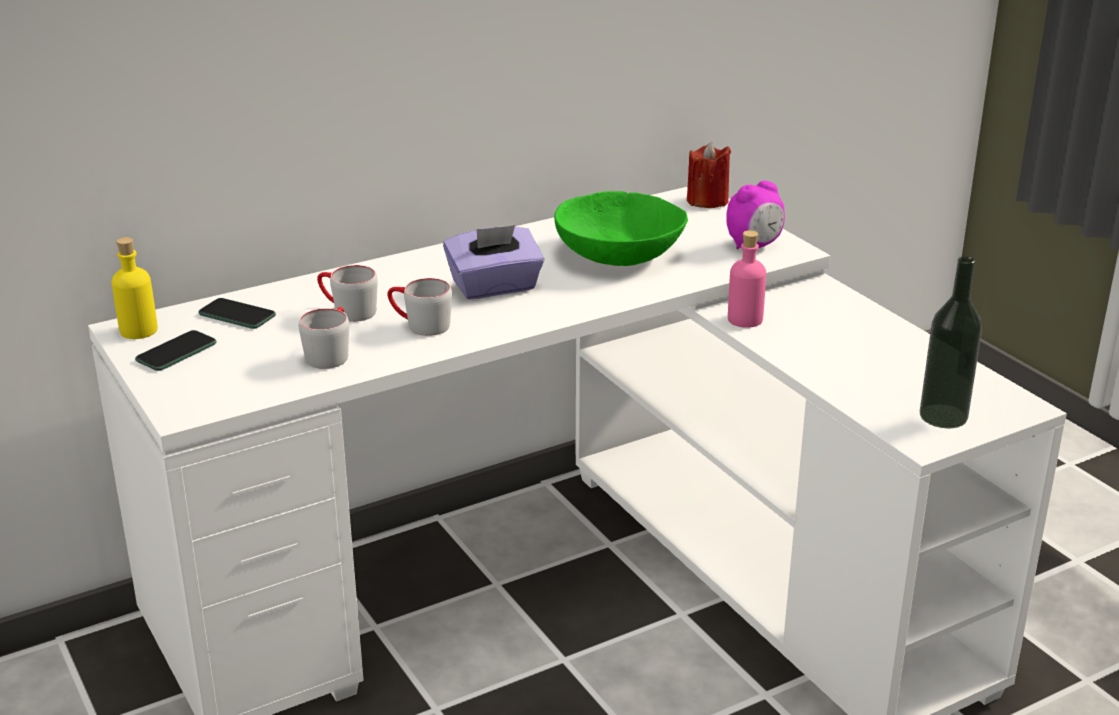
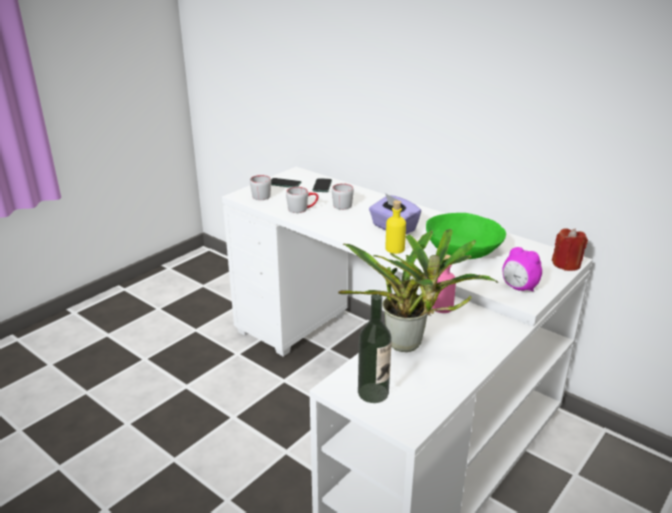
camera: 70 degrees right, 0 degrees up
(138, 330) = (297, 174): yellow bottle -> yellow bottle (395, 249)
(419, 325) = (341, 220): grey mug -> grey mug (261, 194)
(837, 366) = (409, 345): none -> potted plant

